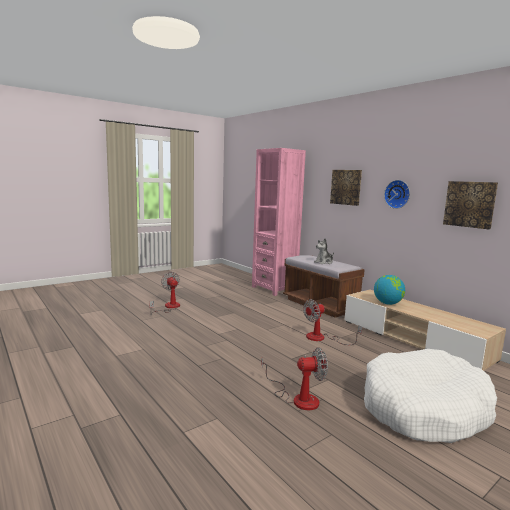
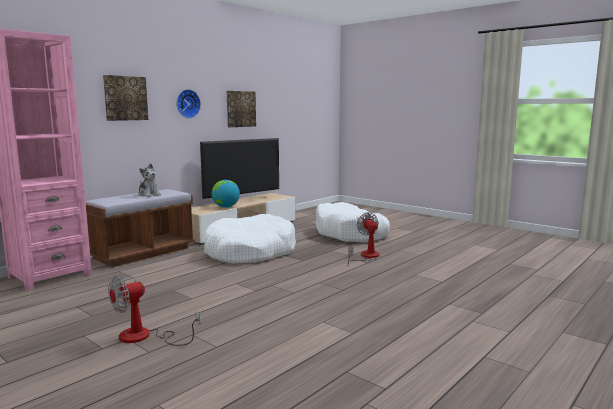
camera: 100 degrees left, 0 degrees up
(322, 338) = (250, 252): fan -> white dog bed
(432, 311) = (242, 200): none -> television

